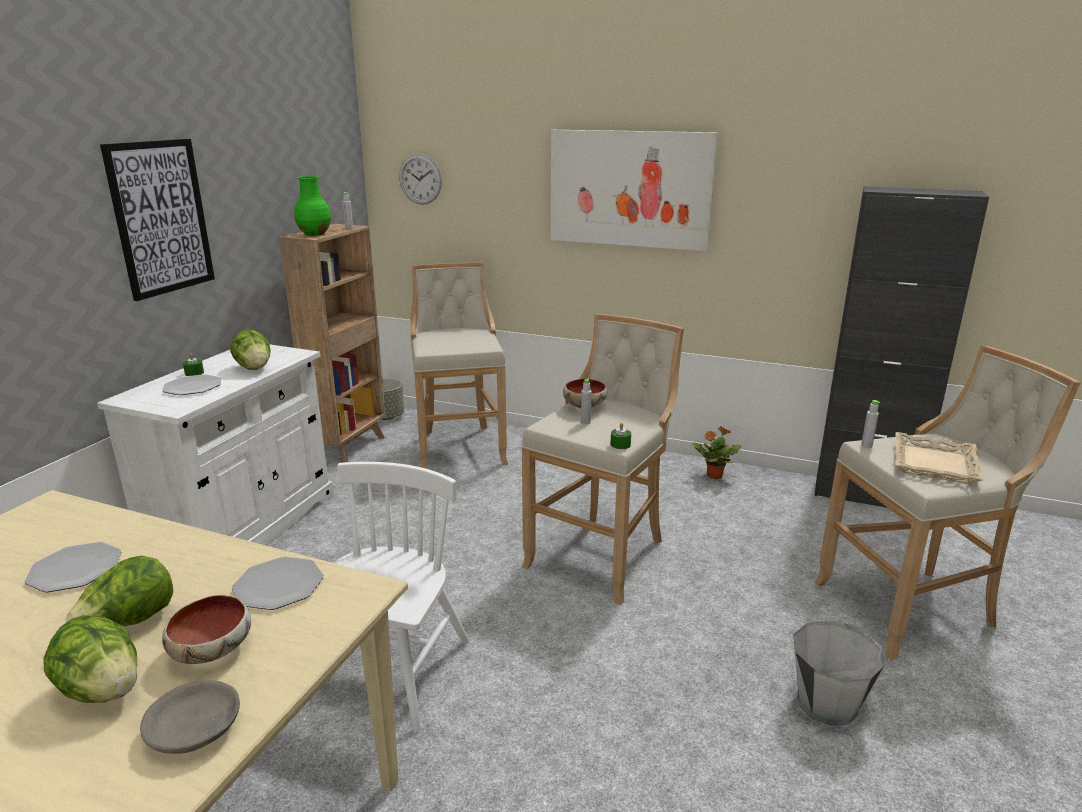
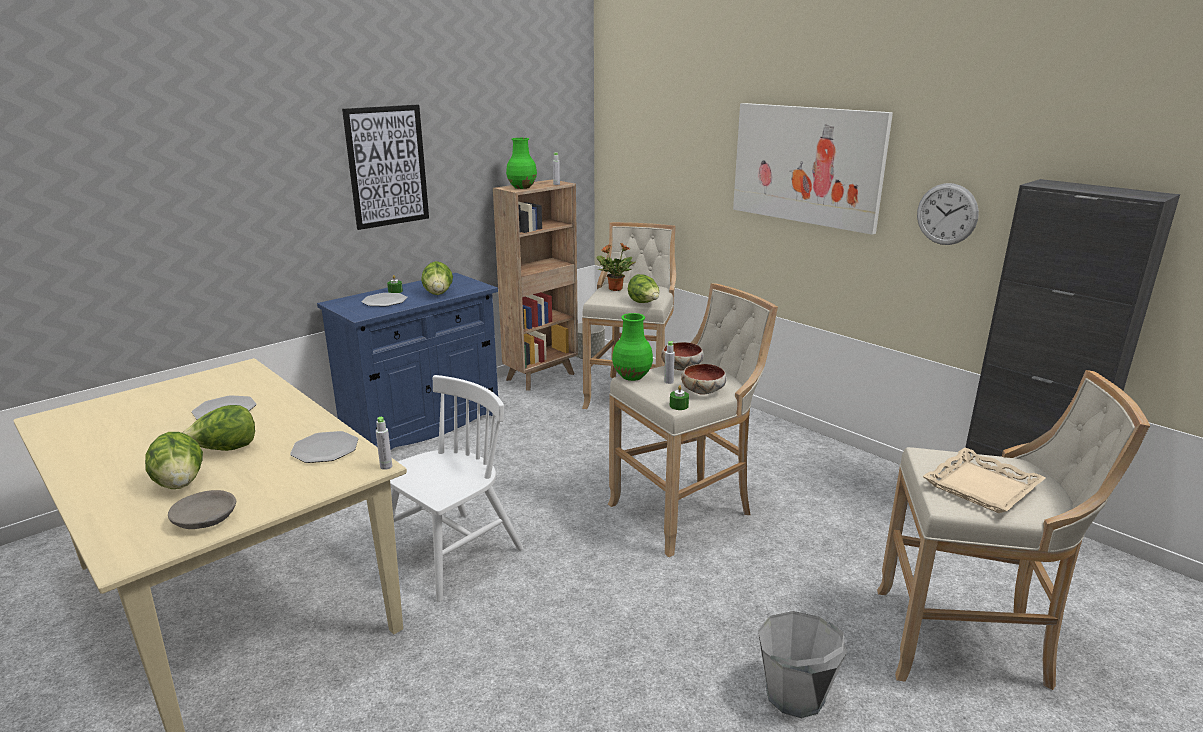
camera: 25 degrees right, 0 degrees up
(212, 649) = (253, 477): bowl -> bowl (703, 391)
(245, 528) = (422, 424): white cabinet -> blue cabinet
(420, 179) = (634, 144): wall clock -> wall clock (947, 214)
(479, 347) = (644, 303): none -> lettuce
(545, 424) = (632, 376): none -> green vase
(713, 476) = (855, 469): potted plant -> potted plant (615, 289)
(866, 446) = (925, 455): grey bottle -> grey bottle (386, 466)

